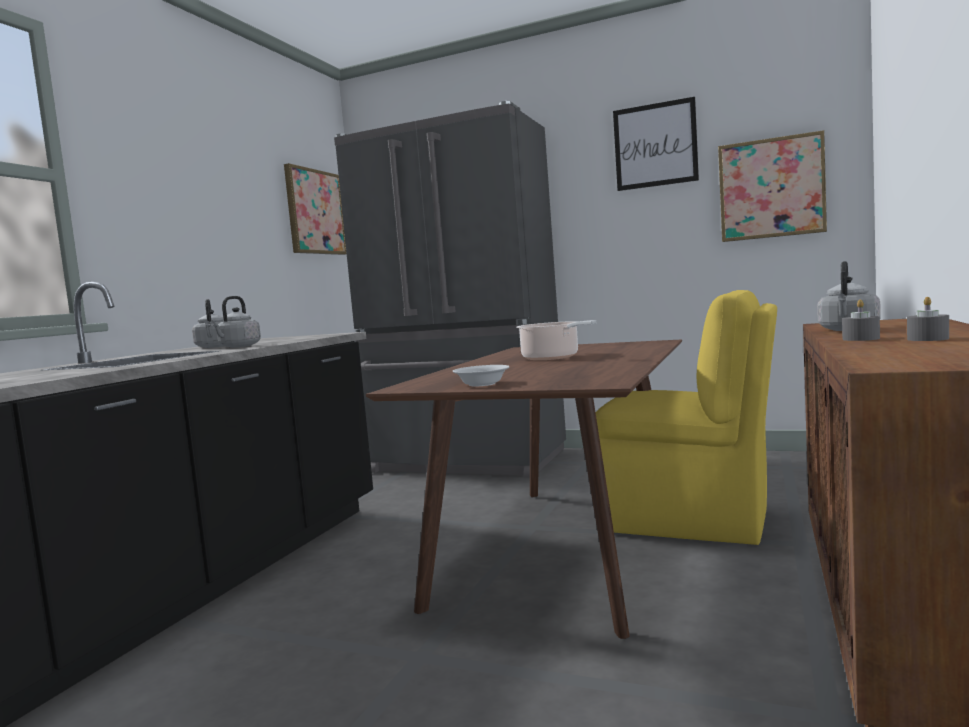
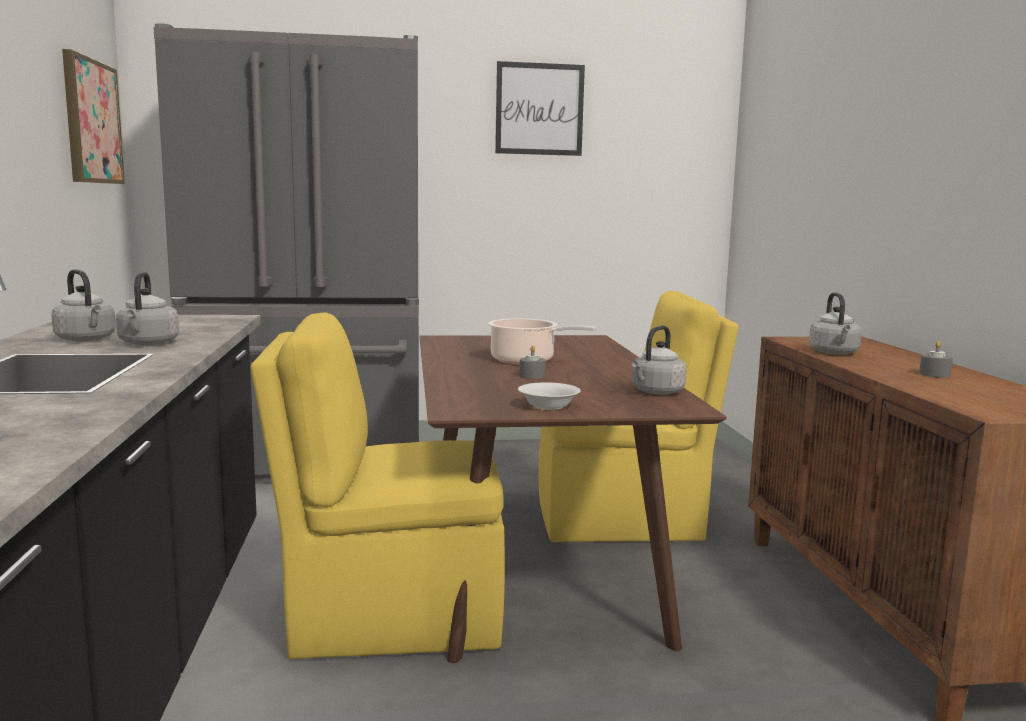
camera: 30 degrees left, 5 degrees up
(409, 571) = (389, 615): none -> yellow chair
(608, 373) = (656, 392): none -> grey kettle
(771, 188) = (648, 176): picture -> none
(861, 339) = (880, 370): grey candle -> grey candle (532, 376)

